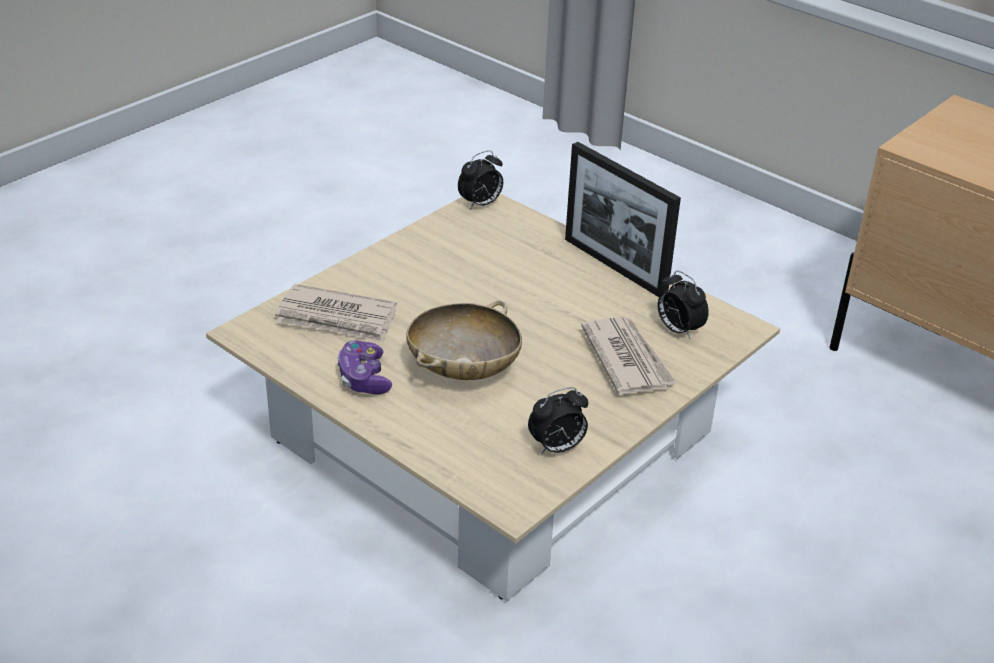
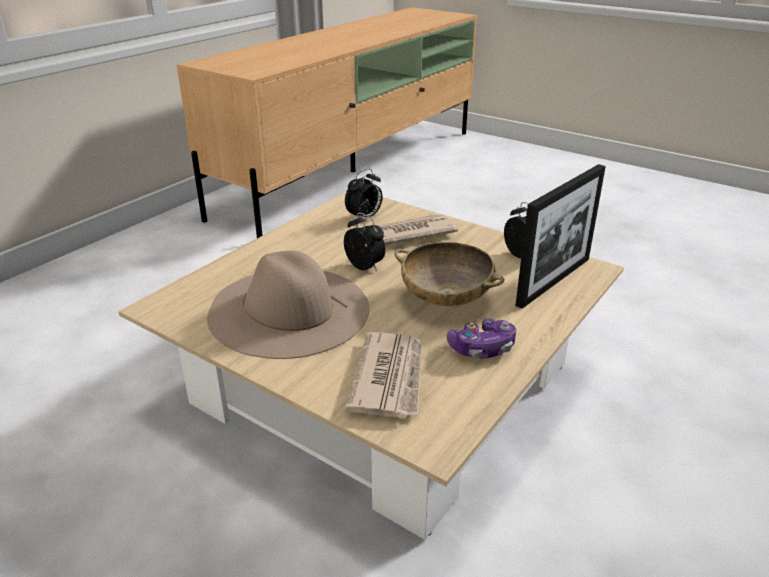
camera: 95 degrees left, 5 degrees down
(463, 269) = (288, 310): none -> beige hat
(480, 204) = (161, 309): alarm clock -> alarm clock (365, 267)
(614, 267) = (280, 240): picture frame -> picture frame (554, 281)

